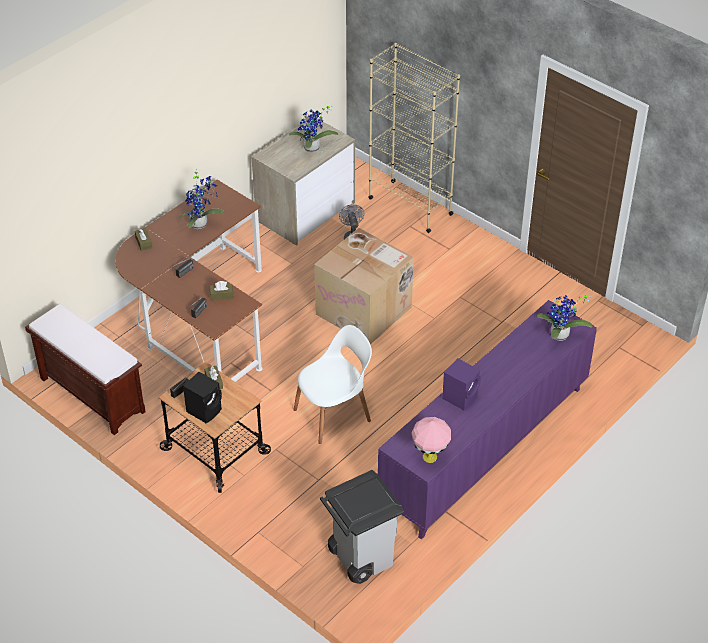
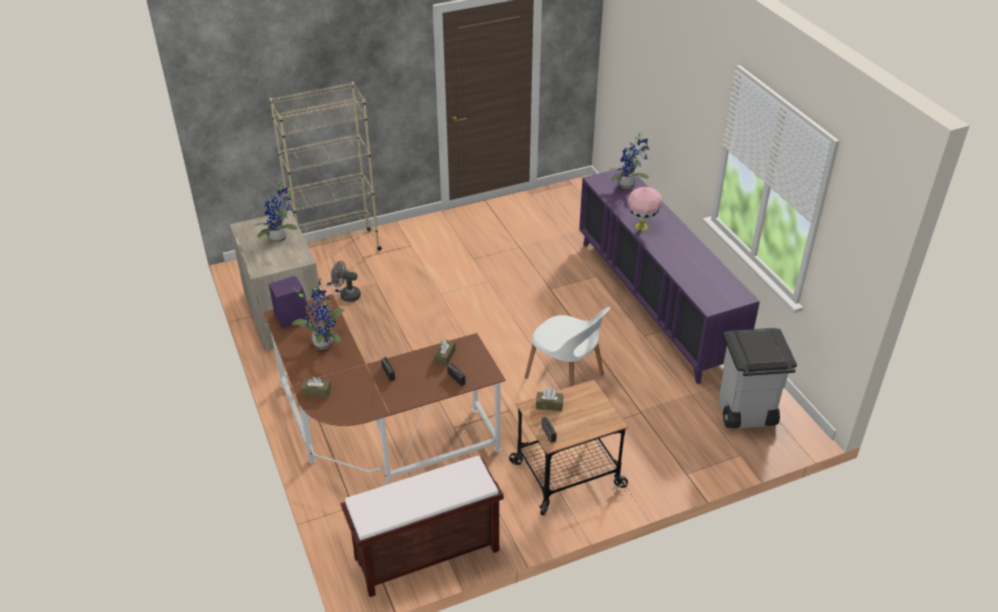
camera: 65 degrees left, 5 degrees down
(205, 410) = (585, 422): black speaker -> none
(334, 414) = (566, 377): white chair -> white chair turned 135 degrees clockwise
(365, 310) = (448, 317): cardboard box -> none
(430, 458) = (732, 291): pink table lamp -> pink table lamp (642, 227)
(460, 397) = (669, 253): purple speaker -> purple speaker (291, 316)

